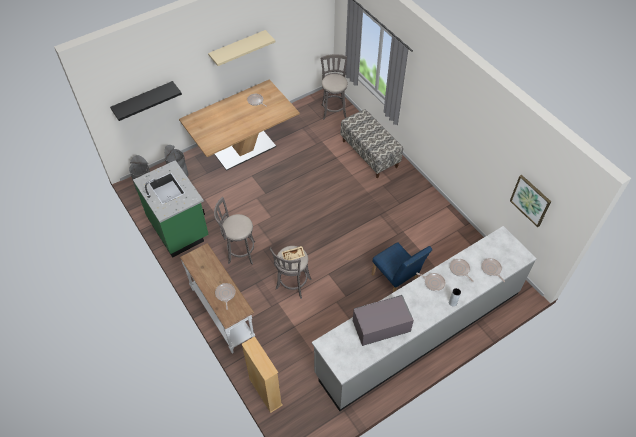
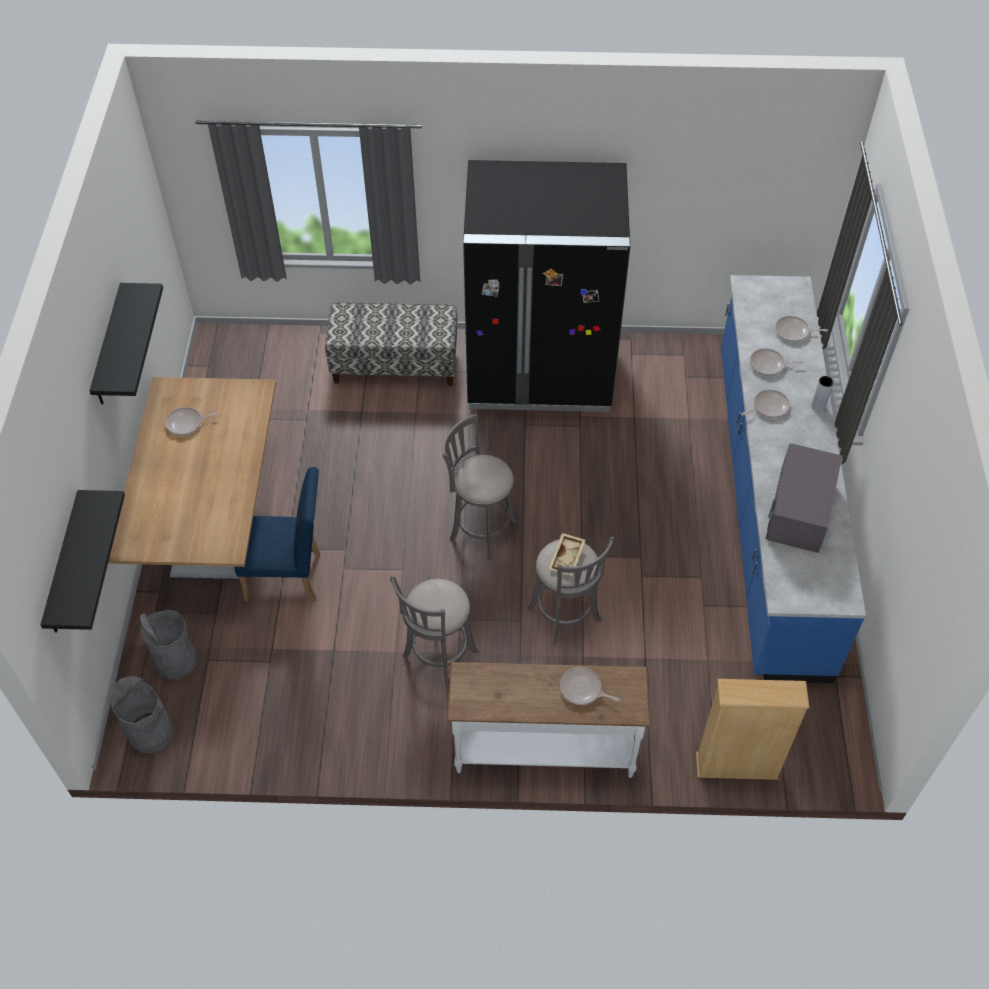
camera: 55 degrees left, 0 degrees up
(179, 227) = (302, 724): green counter -> none
(238, 47) = (109, 347): beige shelf -> black shelf
(333, 110) = (256, 355): grey stool -> grey stool (480, 529)
(396, 282) = (665, 481): blue chair -> blue chair (290, 577)
(413, 203) = (540, 373): none -> black fridge
(419, 332) = (768, 505): grey counter -> blue counter
(530, 200) = (748, 207): picture -> none

